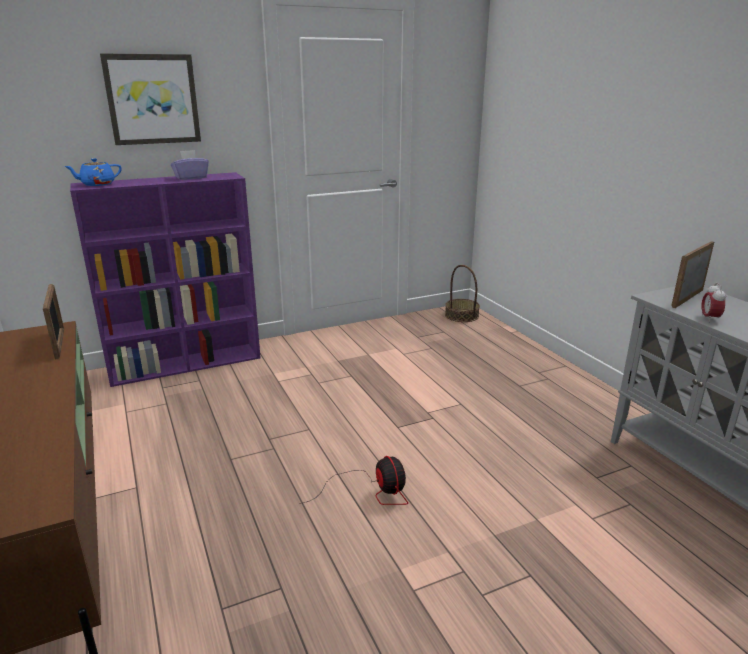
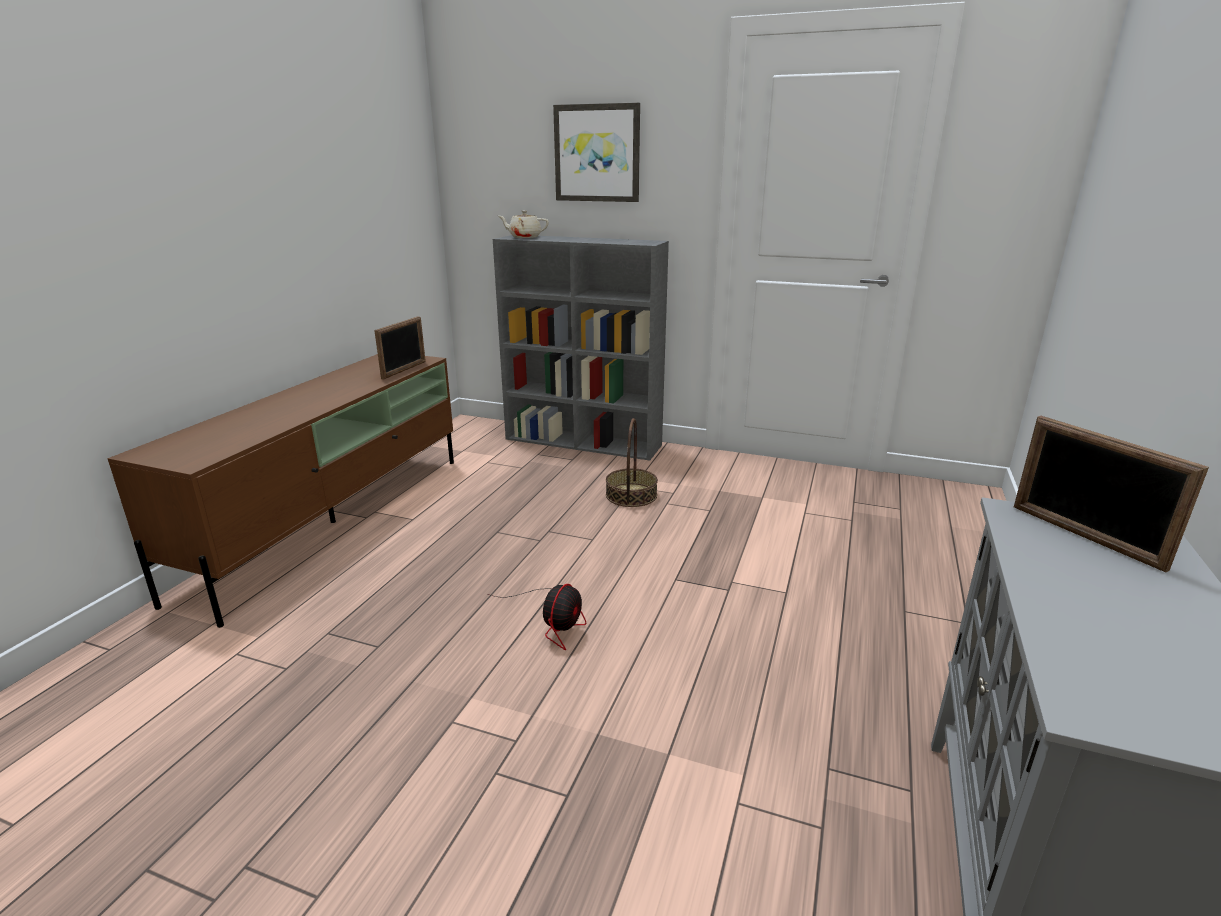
camera: 45 degrees right, 0 degrees up
(97, 184) = (524, 237): blue teapot -> beige teapot
(187, 363) = (584, 442): purple bookcase -> grey bookcase
(191, 178) = (611, 240): purple tissue box -> none
(462, 315) = (961, 500): basket -> basket (631, 495)
(687, 298) = (1084, 536): picture frame -> picture frame turned 120 degrees counterclockwise
(709, 318) = (1039, 574): alarm clock -> none

